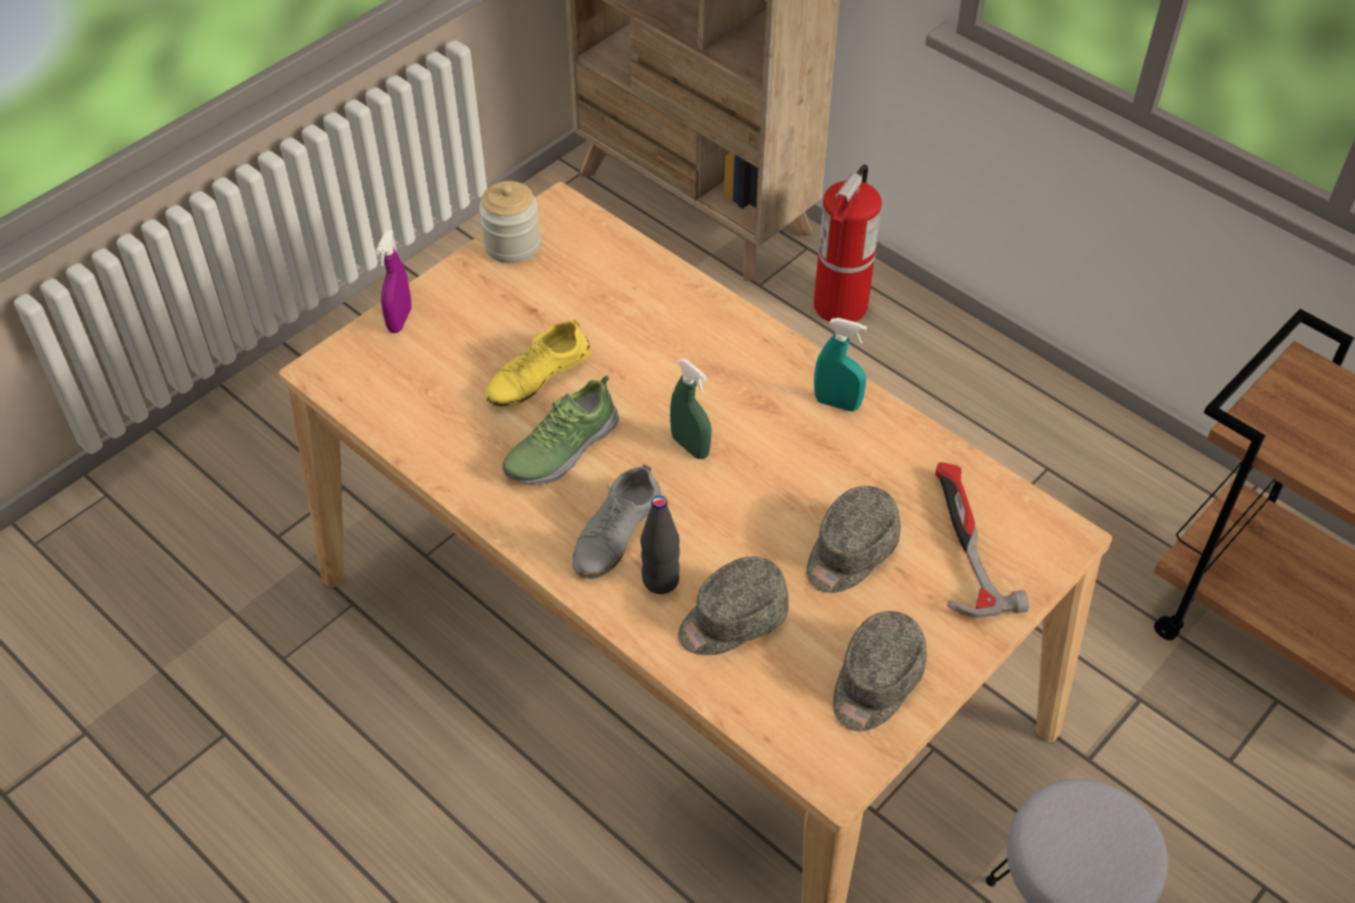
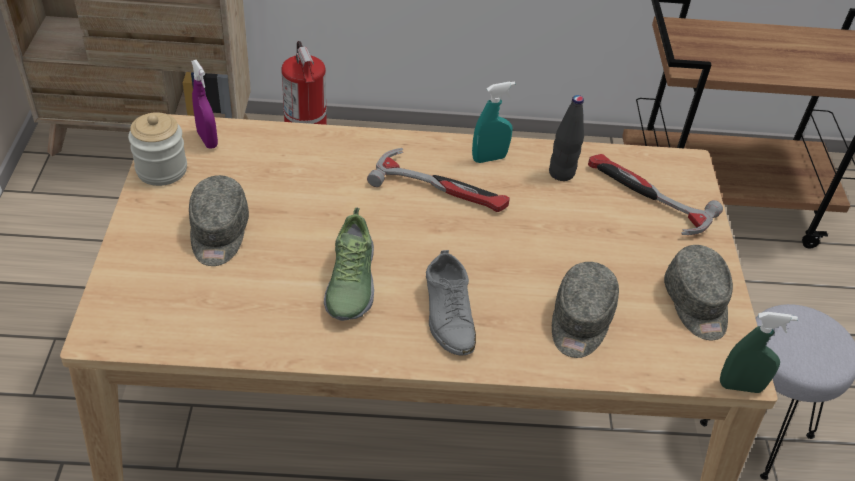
camera: 45 degrees left, 5 degrees down
(400, 320) = (127, 264): purple spray bottle -> purple spray bottle (207, 140)
(537, 375) = (279, 245): yellow shoe -> none
(660, 580) = (511, 326): black bottle -> black bottle (561, 173)
(690, 446) = (433, 232): green spray bottle -> green spray bottle (740, 386)
(750, 406) = (441, 187): none -> hammer
(850, 553) = (596, 239): grey cap -> grey cap (218, 233)

